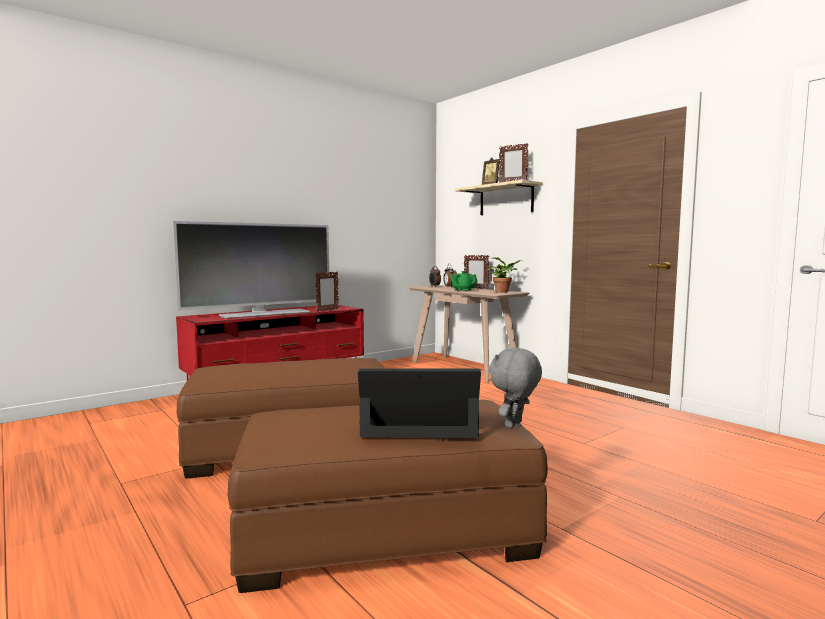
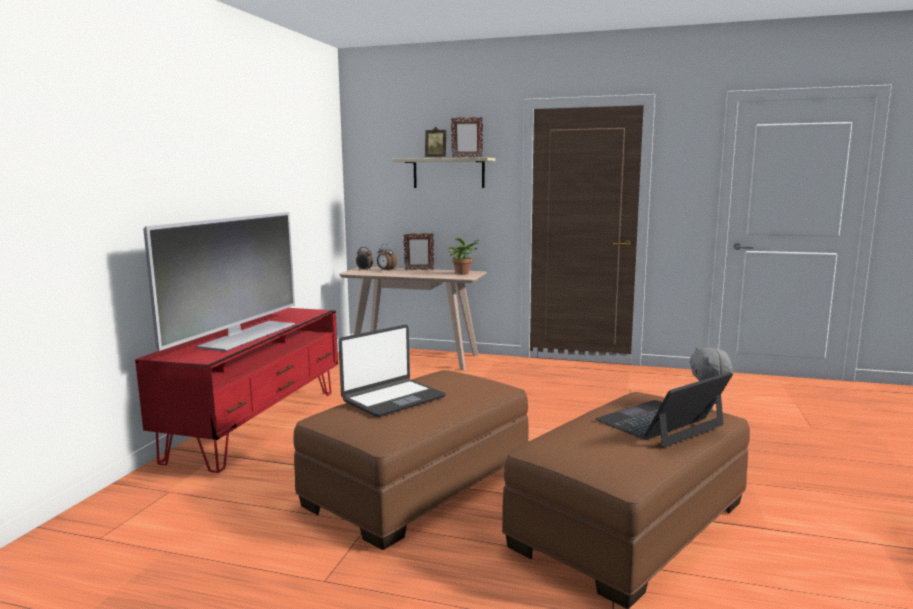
camera: 35 degrees left, 5 degrees up
(274, 364) = (393, 399): none -> laptop
(327, 310) = (305, 319): picture frame -> none
(463, 290) = (417, 274): green teapot -> none

